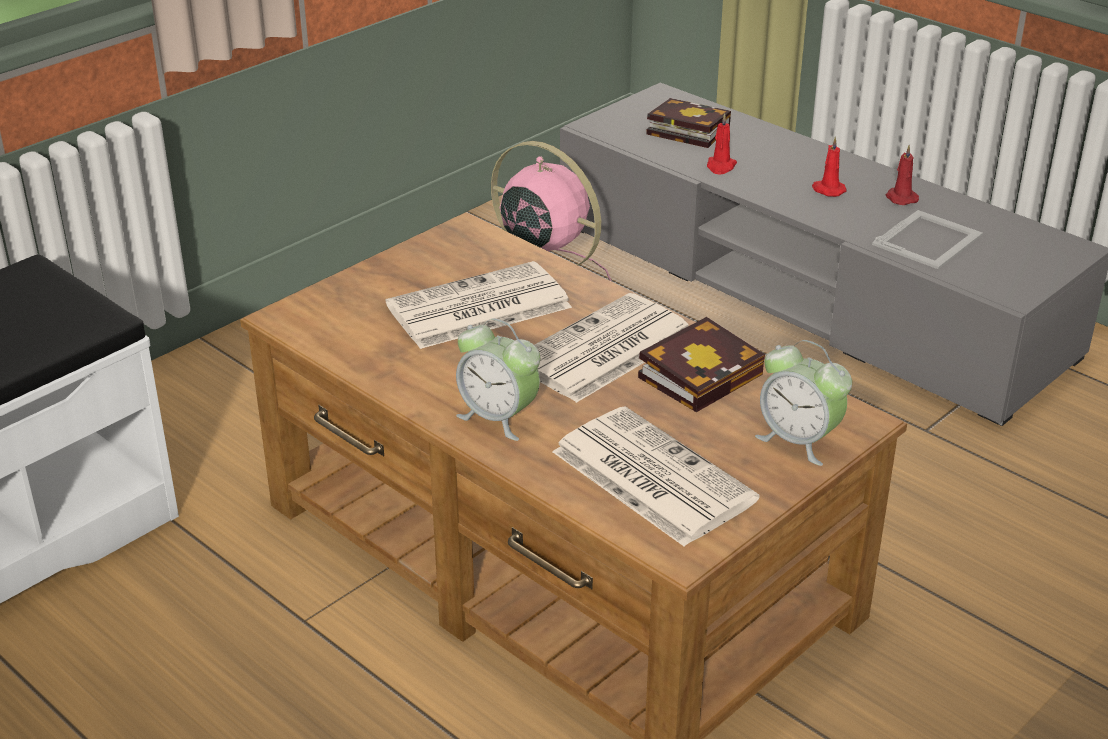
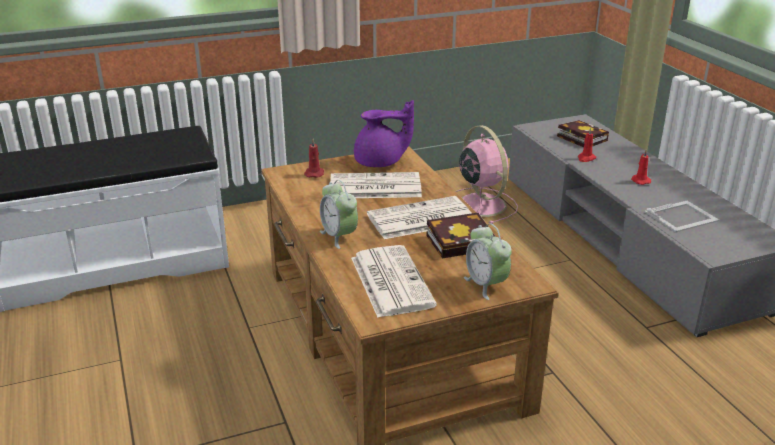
camera: 25 degrees right, 5 degrees down
(448, 256) = (380, 162): none -> purple teapot
(900, 198) = (681, 193): red candle -> red candle (314, 173)

